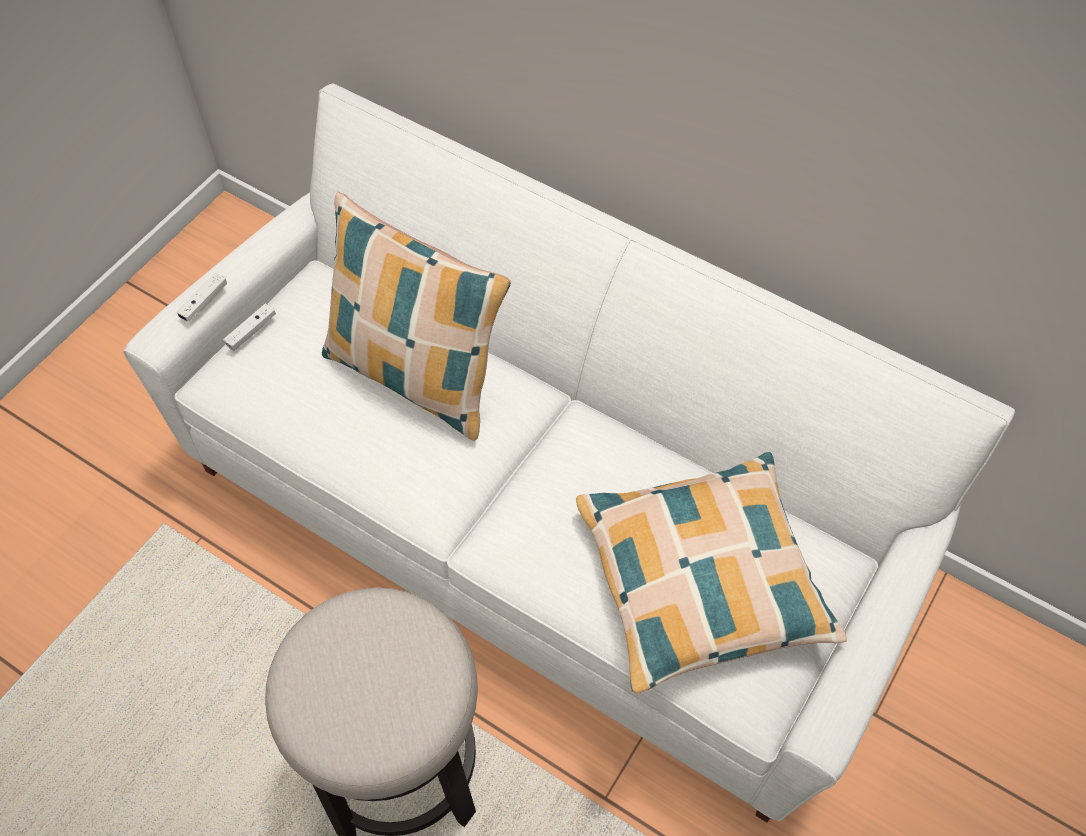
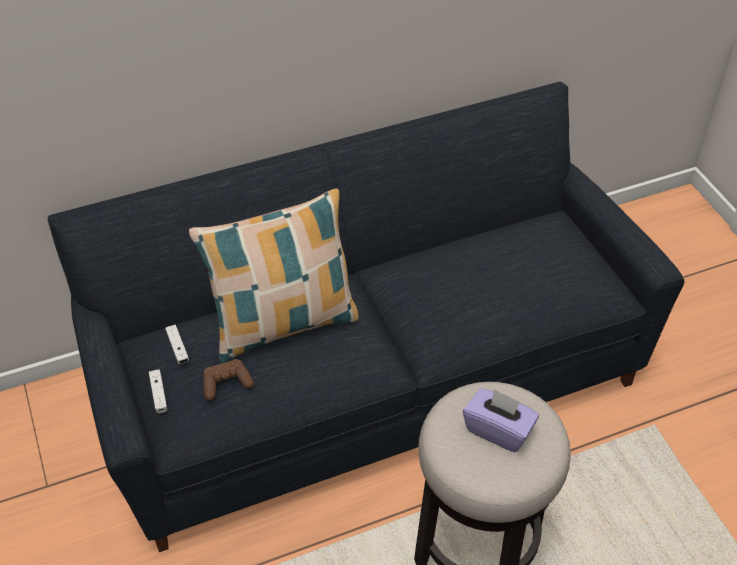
camera: 55 degrees left, 10 degrees down
(204, 302) = (121, 398): white game controller -> white game controller (178, 348)
(297, 378) = (226, 384): none -> brown game controller
(375, 676) = (498, 430): none -> purple tissue box
(543, 520) = (368, 379): white sofa -> black sofa
(702, 578) = (530, 271): pillow -> none

